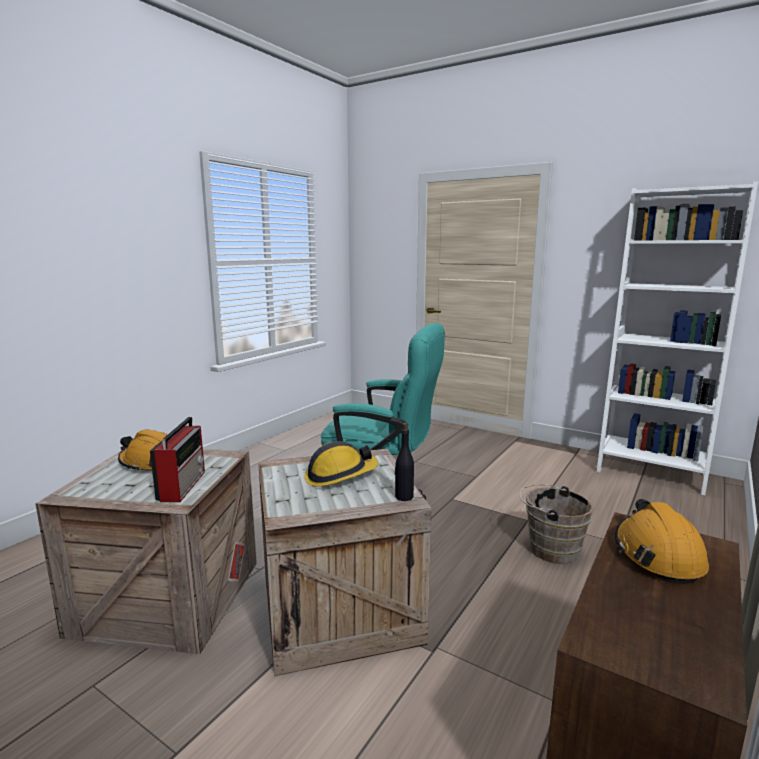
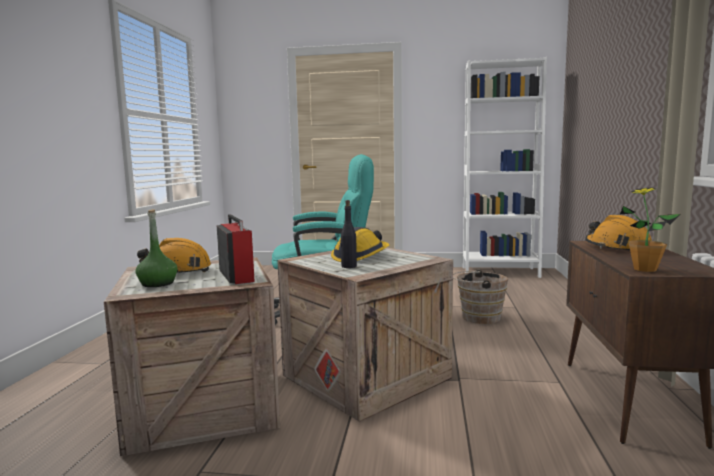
camera: 25 degrees left, 5 degrees down
(109, 483) = (158, 283): none -> green bottle
(404, 497) = (426, 258): black bottle -> black bottle (348, 266)
(609, 637) = (644, 269): none -> potted plant

